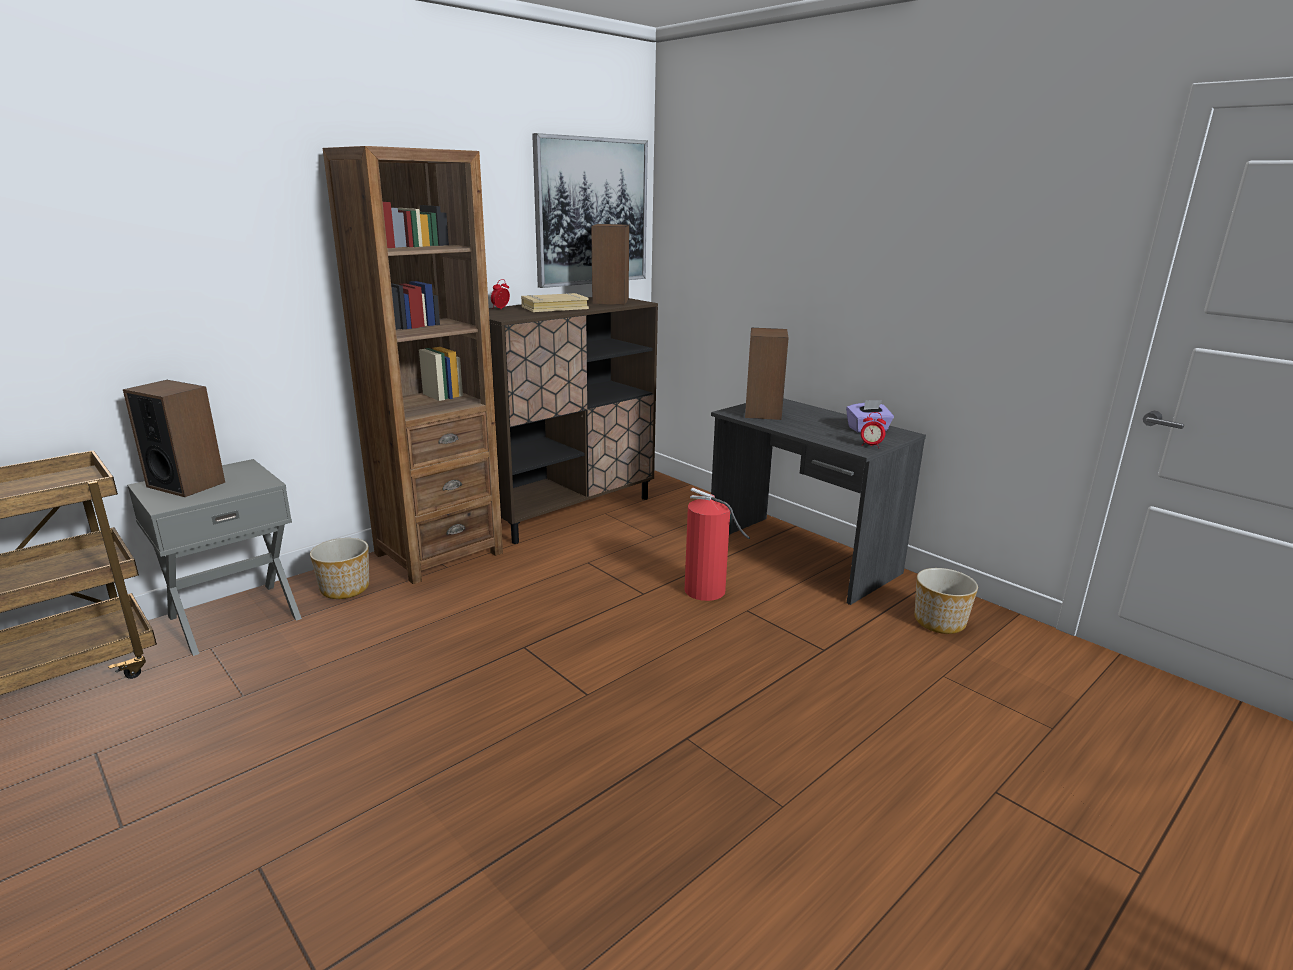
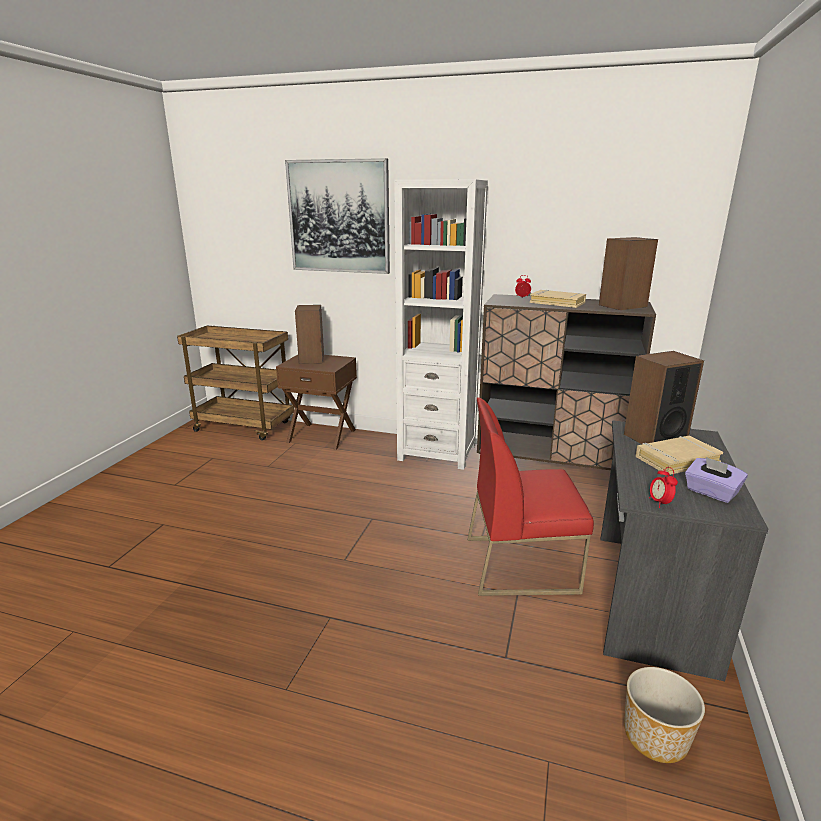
camera: 60 degrees right, 0 degrees up
(234, 616) = (322, 435): grey nightstand -> brown nightstand
(345, 589) = (372, 447): planter -> none
(438, 553) = (437, 452): brown bookcase -> white bookcase
(591, 212) = (640, 226): picture -> picture (339, 217)
(707, 591) = (521, 564): fire extinguisher -> red chair
(808, 420) = (676, 460): none -> beige book

